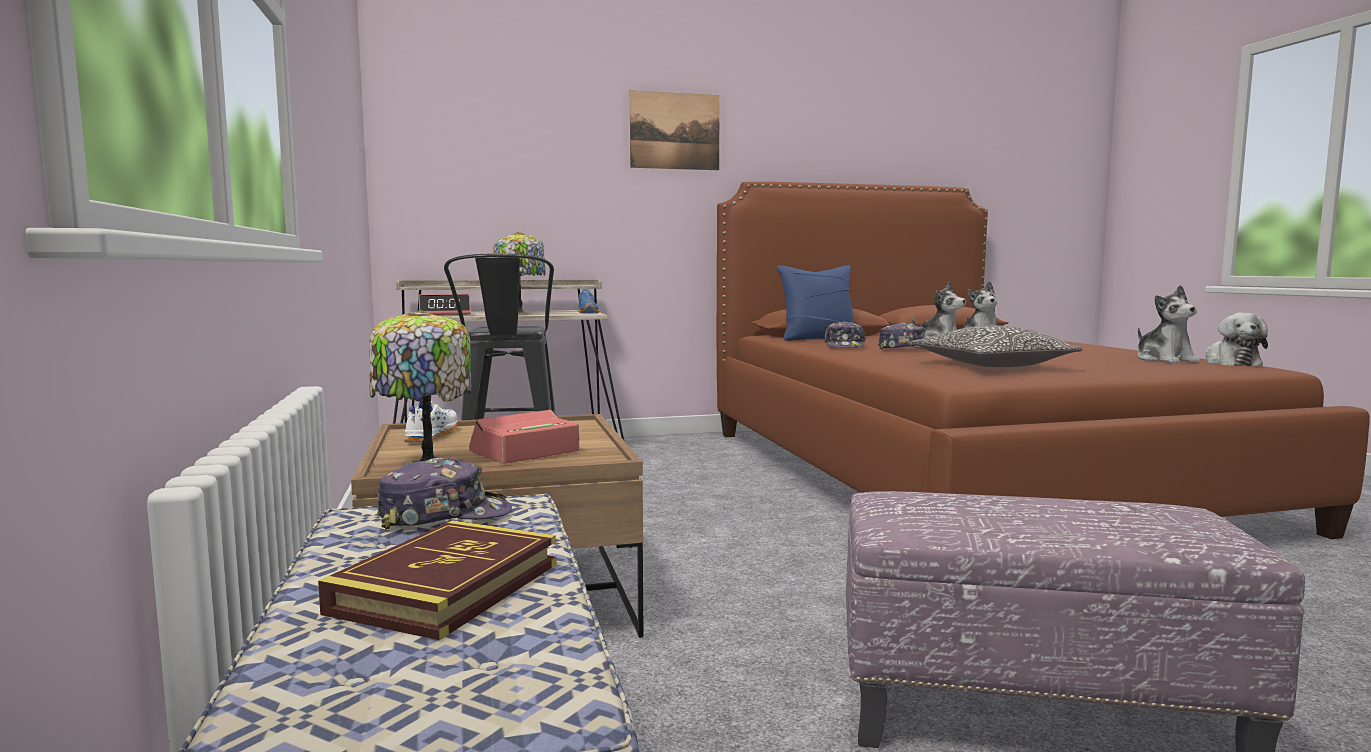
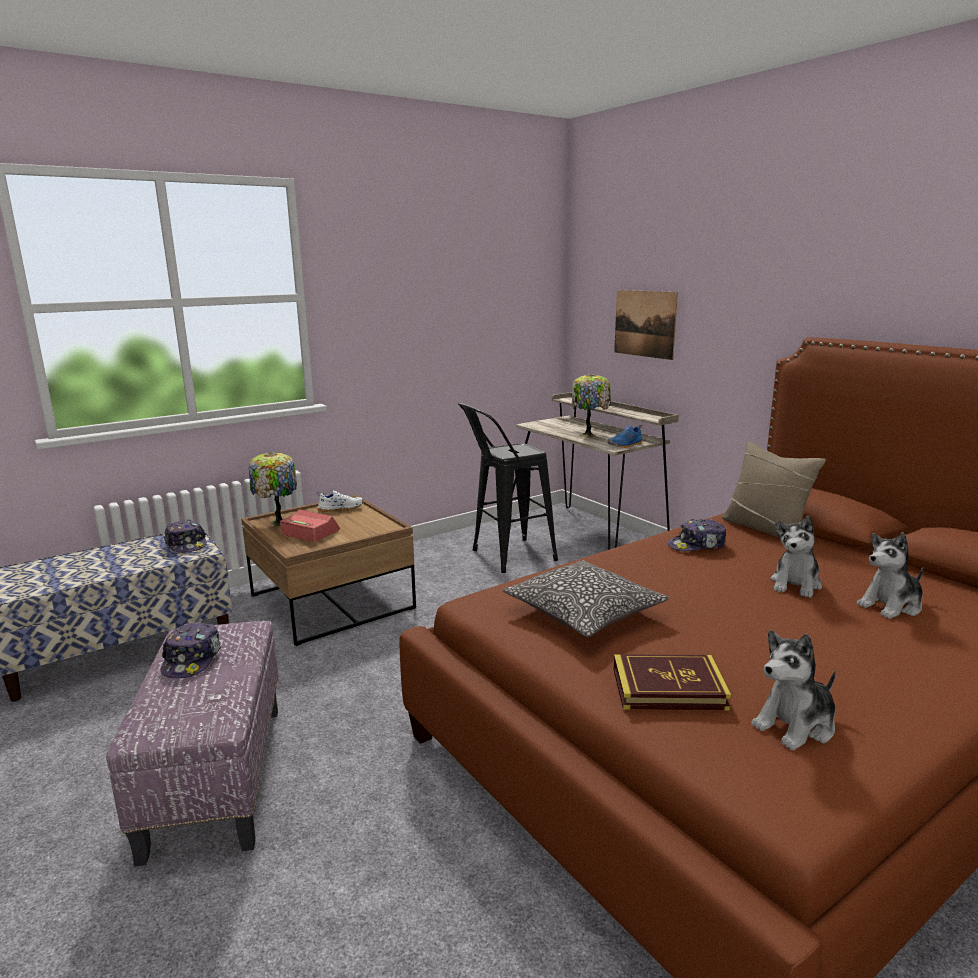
camera: 70 degrees right, 10 degrees up
(445, 314) = (556, 425): alarm clock -> none
(447, 588) = (102, 563): book -> book (668, 688)
(675, 131) = (762, 279): picture -> picture (644, 323)
(818, 338) = (765, 529): blue pillow -> beige pillow
(907, 349) = (702, 571): cap -> cap (192, 660)
(1230, 363) = (832, 783): plush toy -> none

